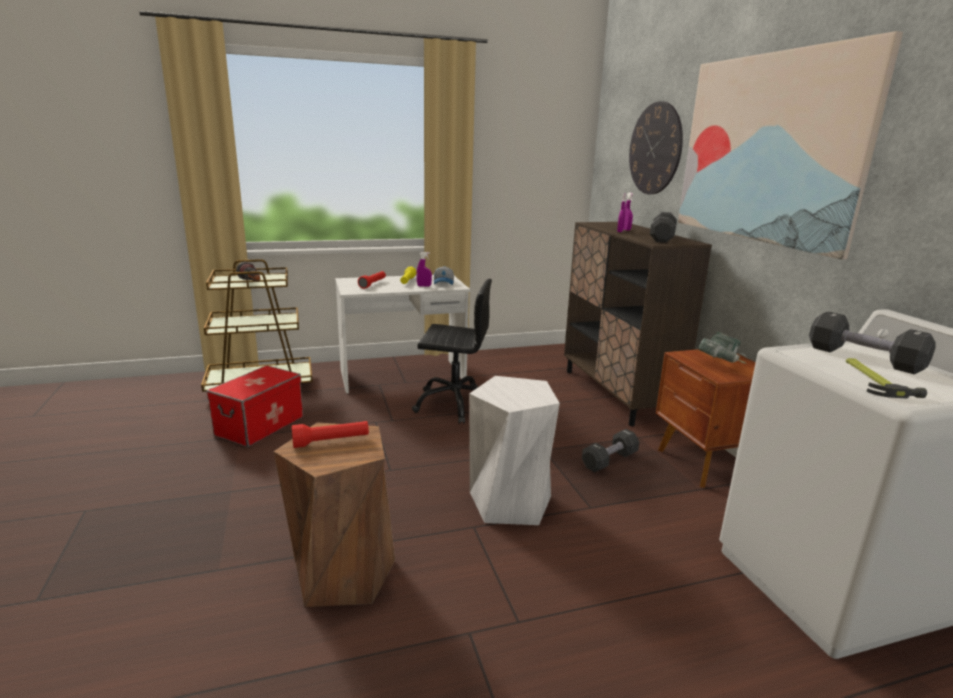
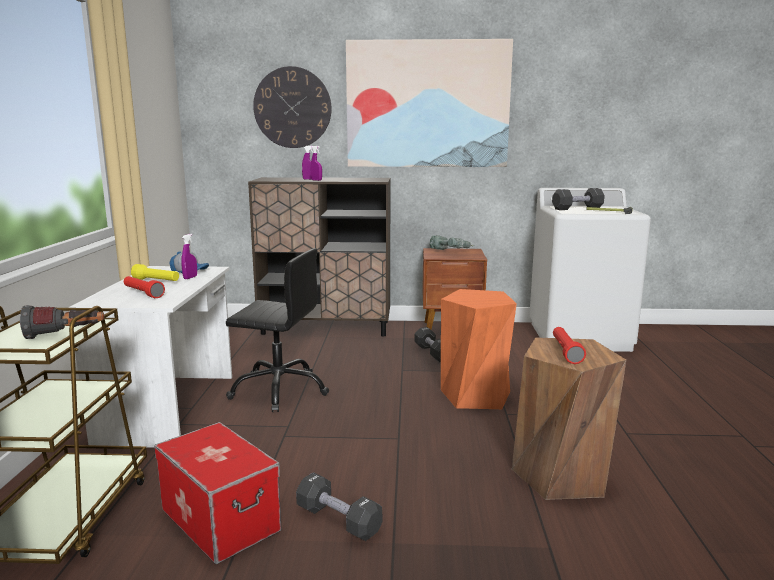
camera: 70 degrees left, 5 degrees down
(455, 403) = (279, 390): black office chair -> black office chair turned 75 degrees clockwise
(510, 502) = (476, 395): white stool -> orange stool
(662, 238) = (356, 179): black dumbbell -> black dumbbell (338, 520)

